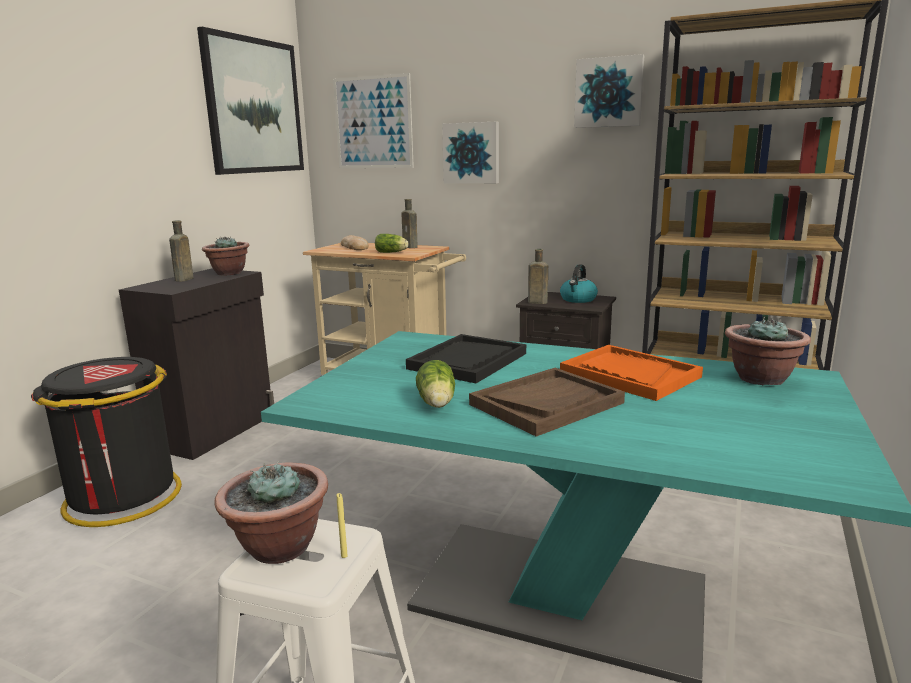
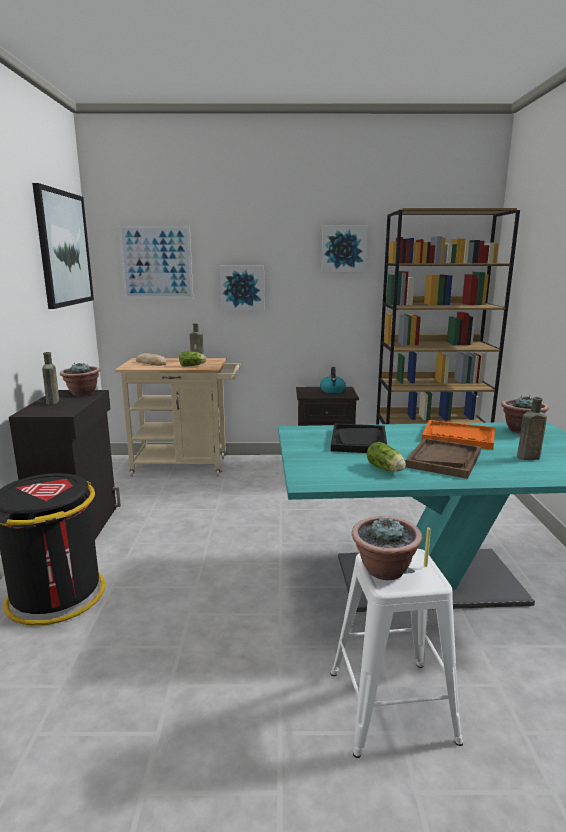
camera: 25 degrees left, 0 degrees up
(536, 302) = (308, 395): brown bottle -> brown bottle (526, 457)

